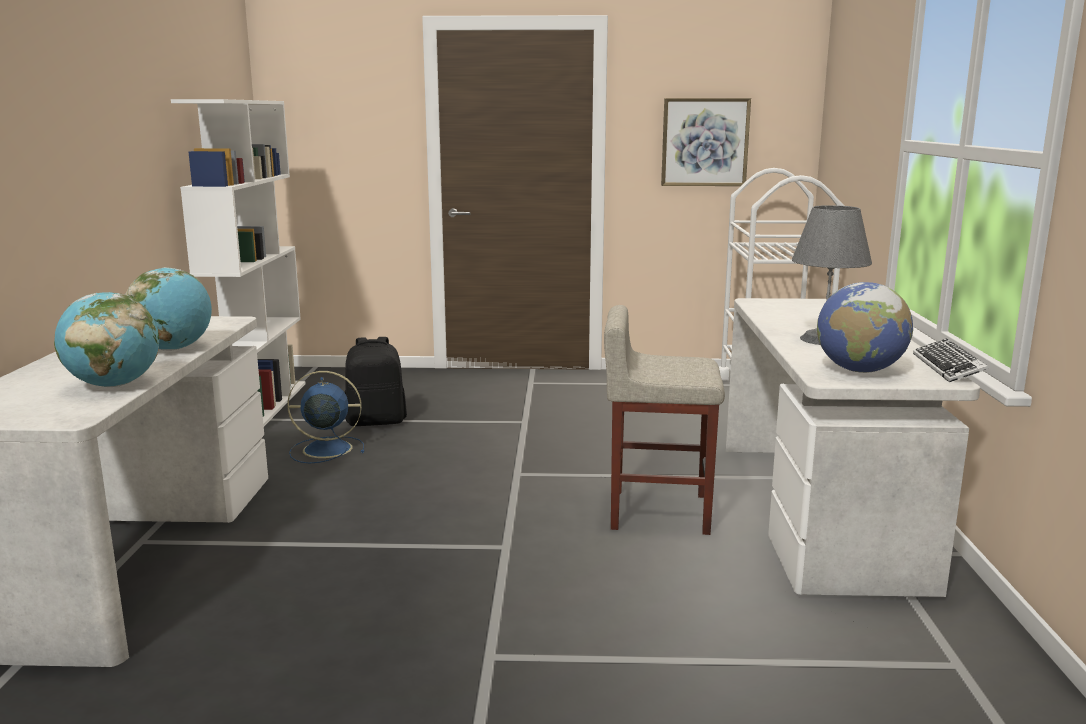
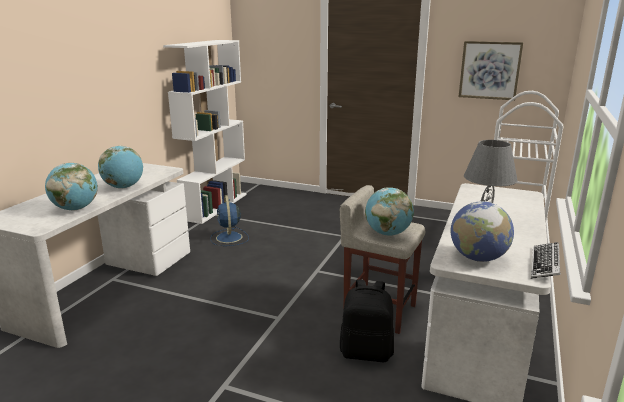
camera: 20 degrees right, 5 degrees up
(325, 449) = (229, 238): blue fan -> blue fan turned 120 degrees counterclockwise
(376, 421) = (266, 224): black backpack -> black backpack (366, 352)
(676, 372) = (388, 233): none -> globe

